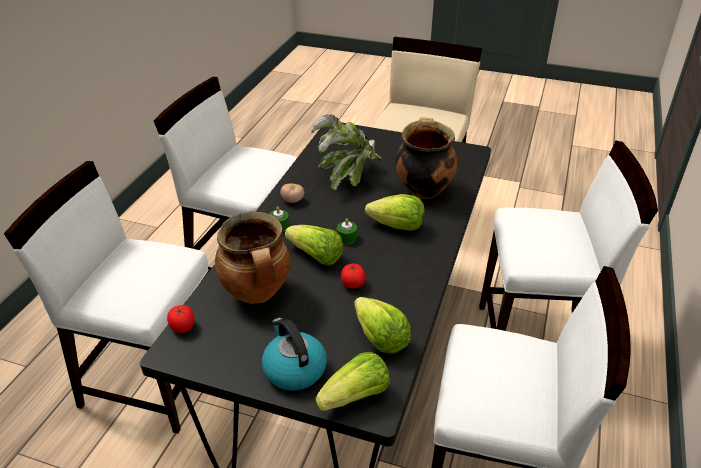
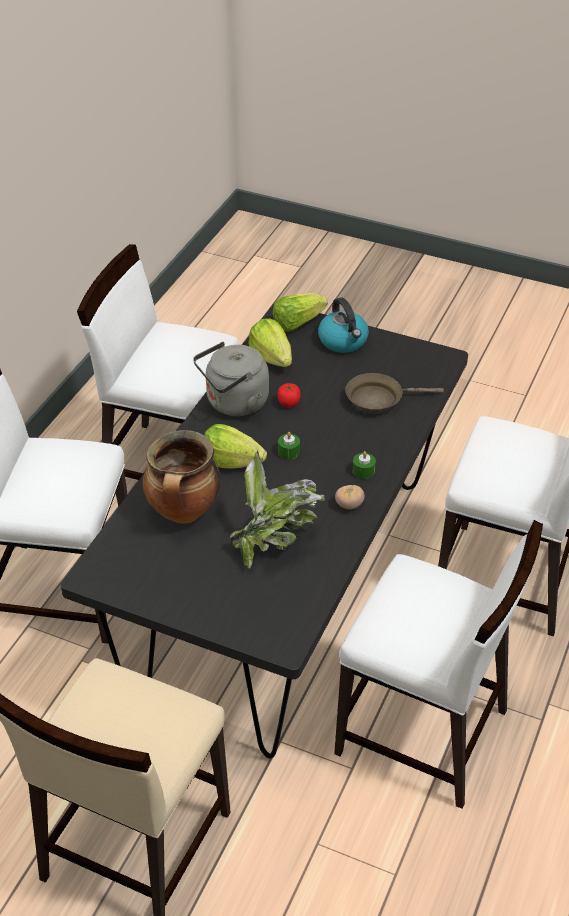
camera: 175 degrees left, 5 degrees up
(182, 327) = (441, 375): tomato -> none
(258, 293) = (379, 399): cooking pot -> brown frying pan
(316, 256) = (323, 432): lettuce -> none
(409, 280) = (234, 403): none -> grey kettle

